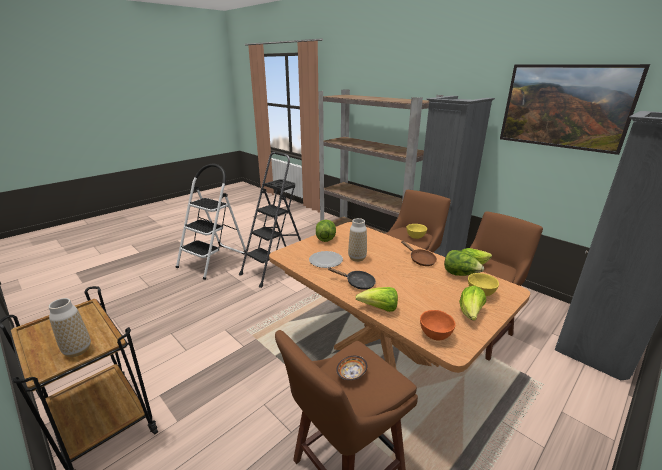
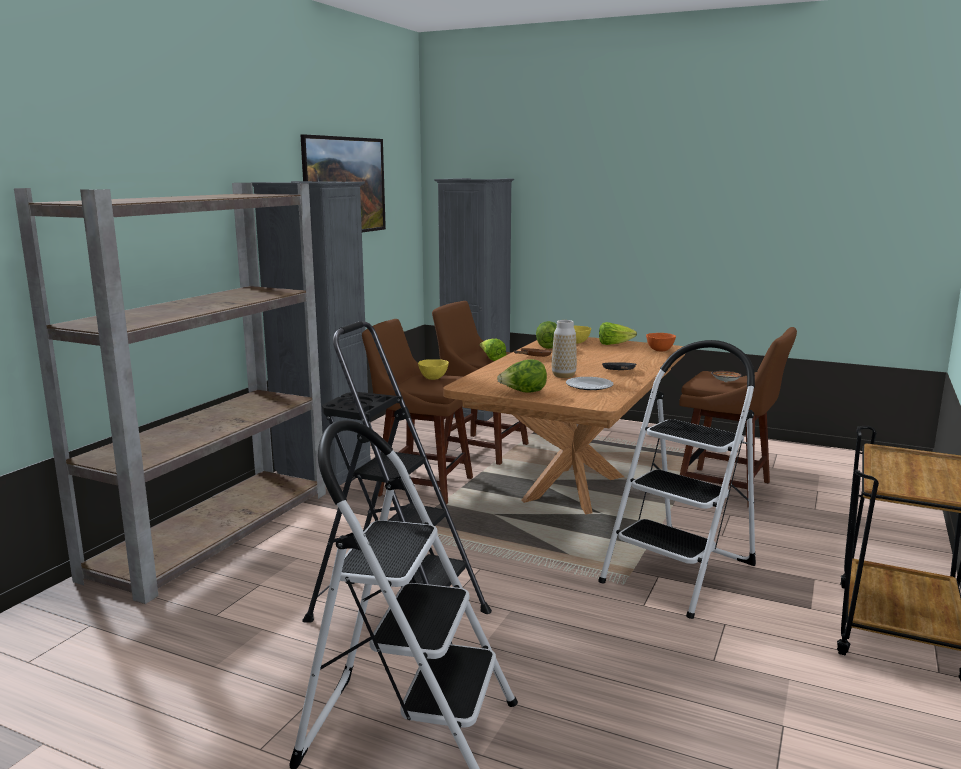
camera: 110 degrees left, 10 degrees down
(77, 350) = (917, 462): vase -> none
(238, 358) = (682, 572): none -> step ladder
(379, 309) = (651, 363): lettuce -> none

